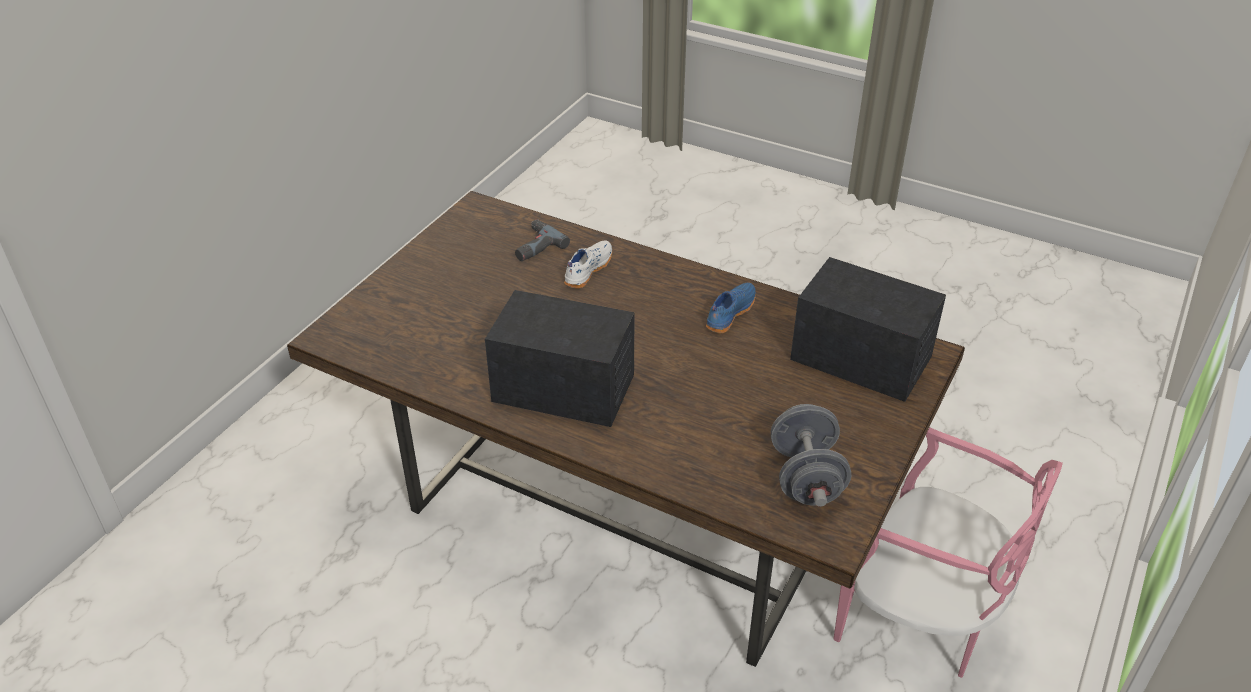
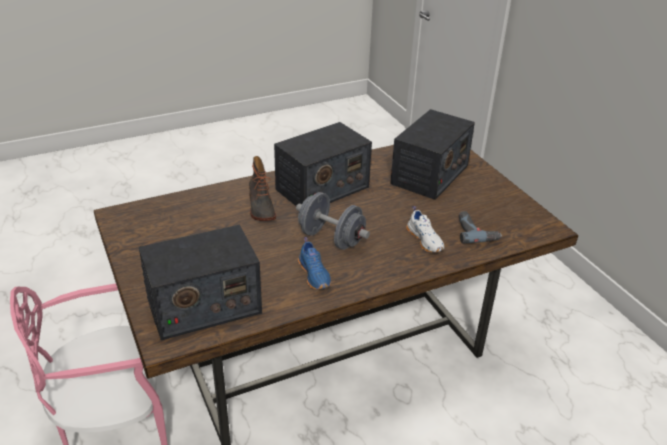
camera: 125 degrees right, 5 degrees down
(438, 316) = (429, 175): none -> radio
(664, 416) = (260, 207): none -> boot
(806, 477) = (158, 228): grey dumbbell -> grey dumbbell (331, 238)

